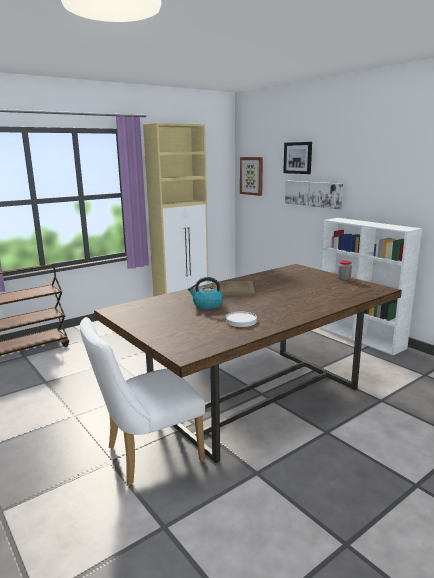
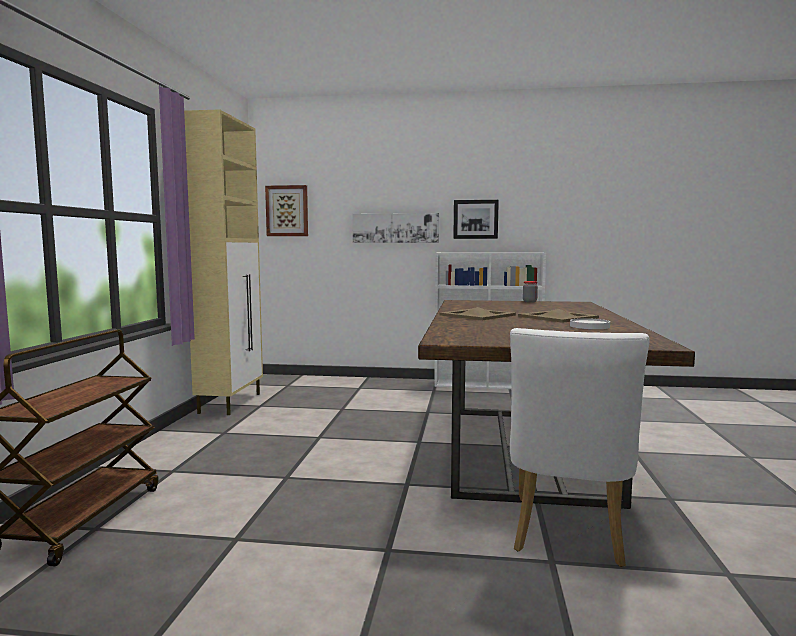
camera: 45 degrees left, 10 degrees down
(207, 305) = (512, 324): kettle -> none
(270, 304) = (558, 317): none -> beige tray
(298, 158) = (368, 185): picture -> picture (475, 219)

